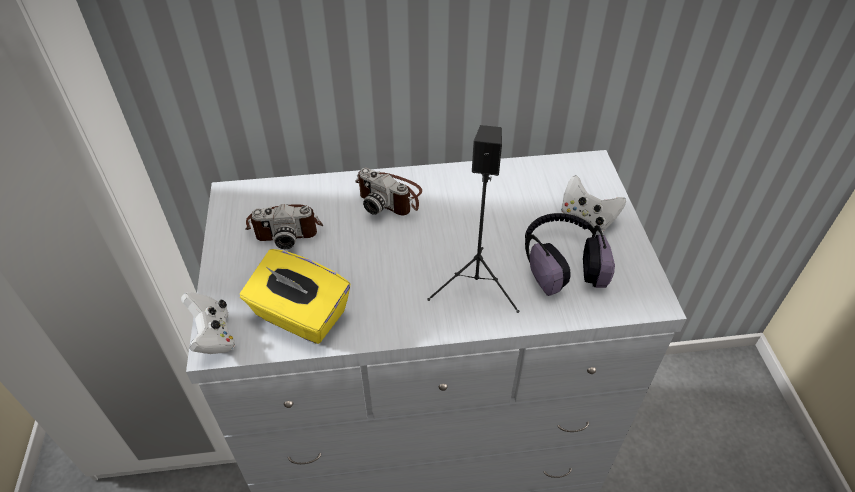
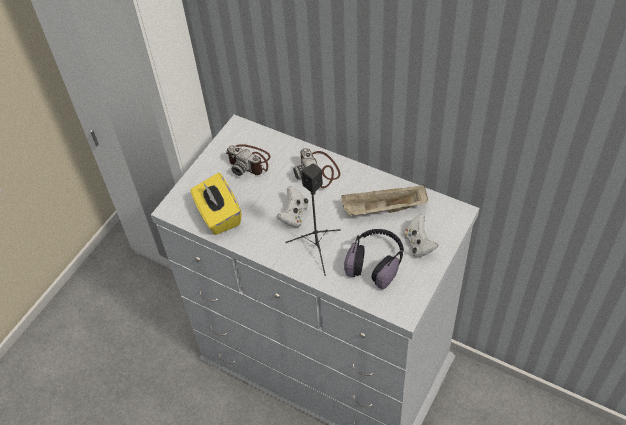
camera: 40 degrees right, 5 degrees up
(213, 336) = (173, 204): white game controller -> white game controller (294, 215)
(509, 200) = (383, 209): none -> beige tray

